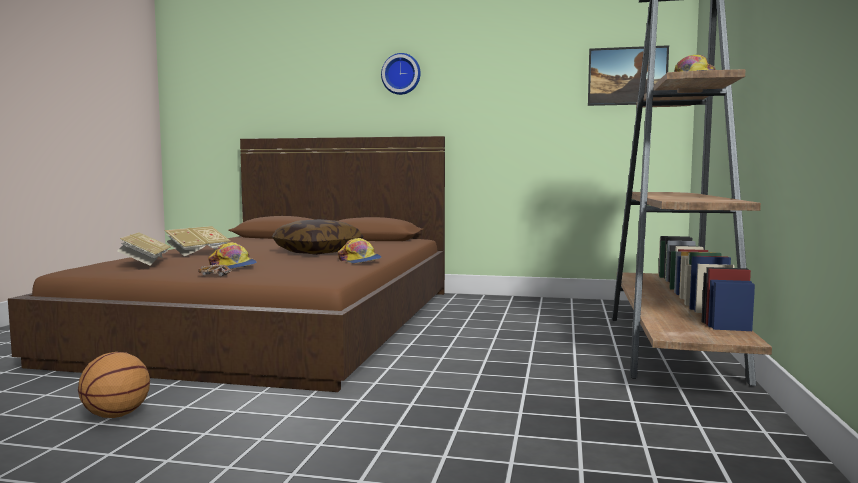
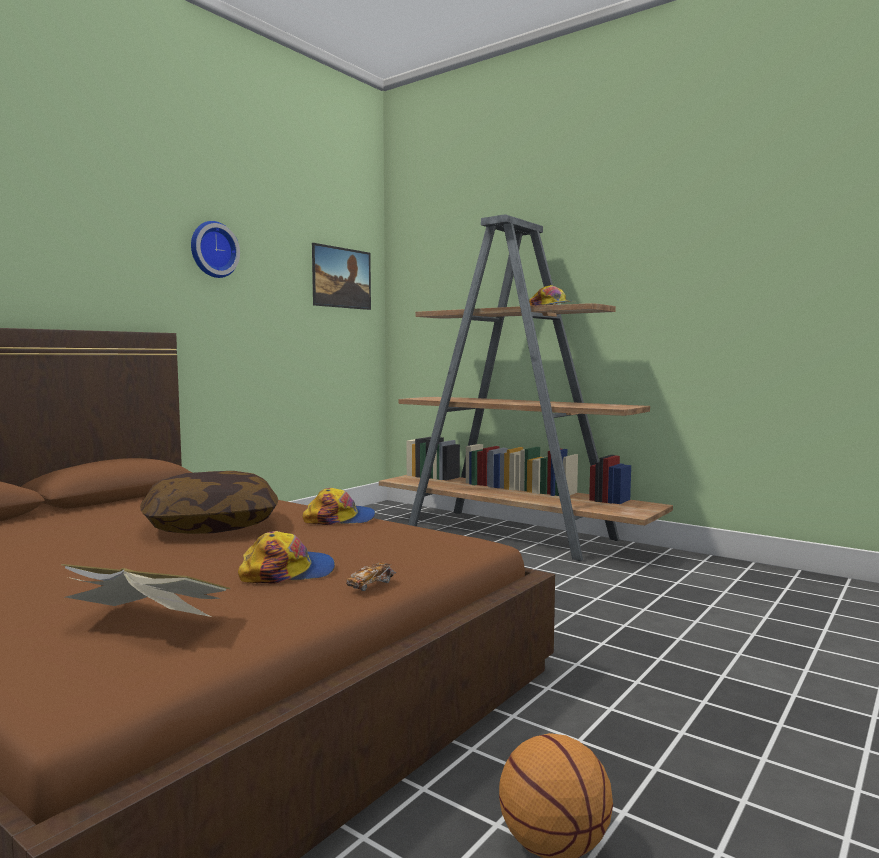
camera: 65 degrees left, 0 degrees up
(197, 253) = (80, 581): book -> none
(401, 74) = (98, 233): wall clock -> wall clock (212, 250)

